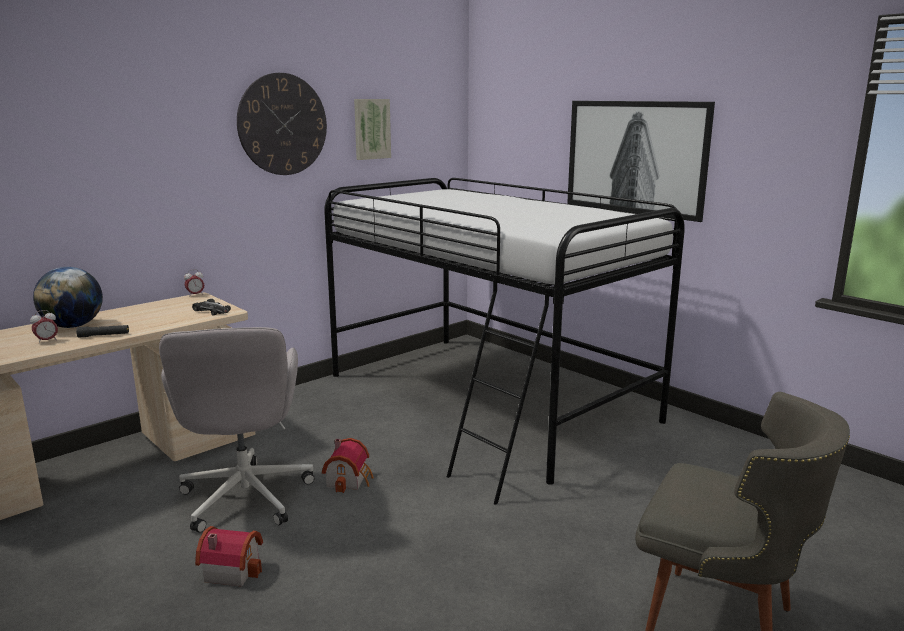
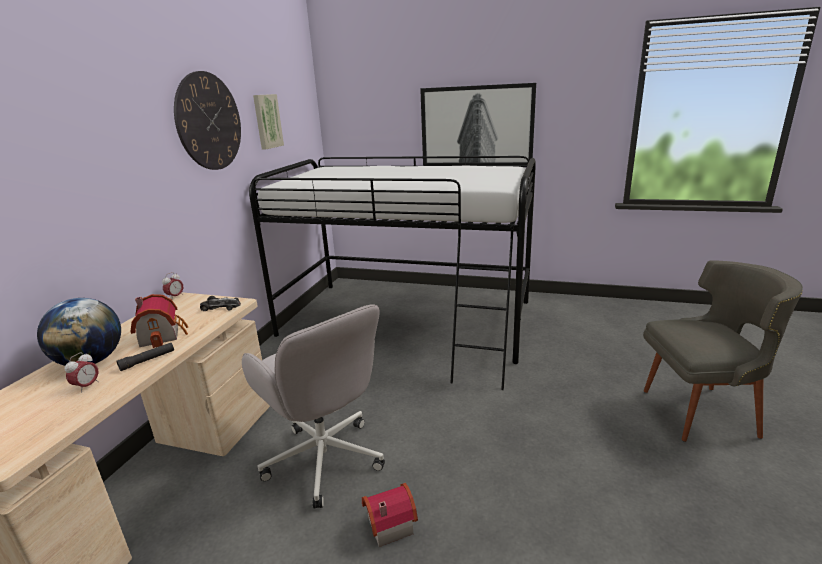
camera: 30 degrees left, 5 degrees up
(350, 479) = (387, 411): toy house -> toy house (163, 335)

